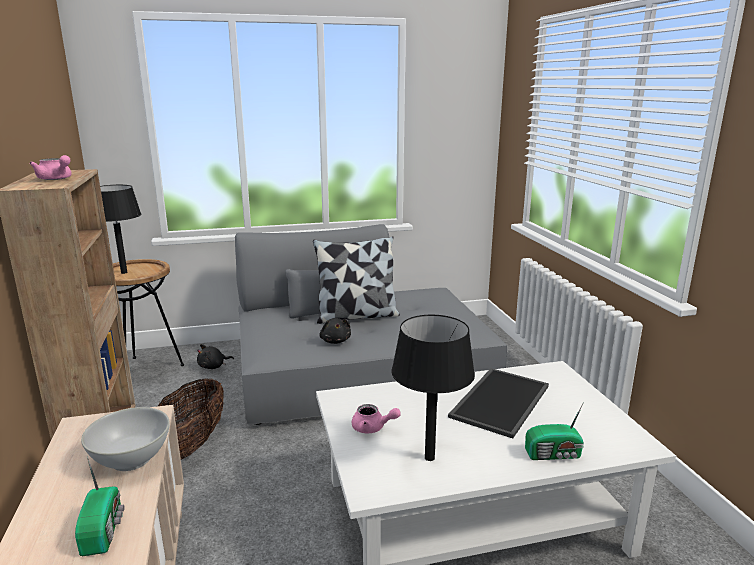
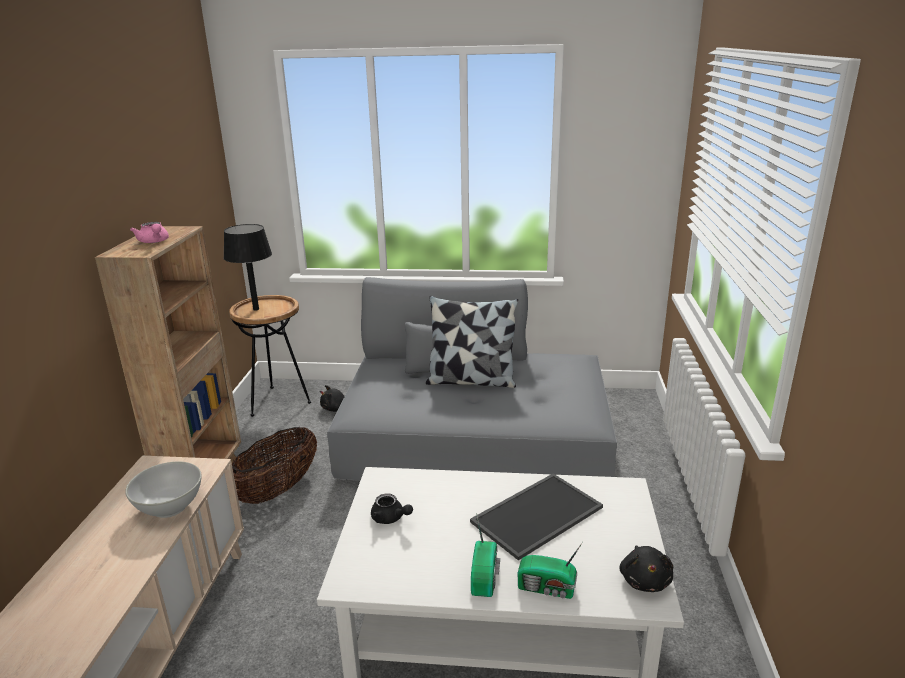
camera: 20 degrees right, 5 degrees up
(104, 529) = (118, 567): radio -> radio (485, 576)
(335, 341) = (431, 408): black plush toy -> black plush toy (645, 580)
(372, 428) = (390, 518): pink teapot -> black teapot
(429, 458) = (421, 562): black table lamp -> none

